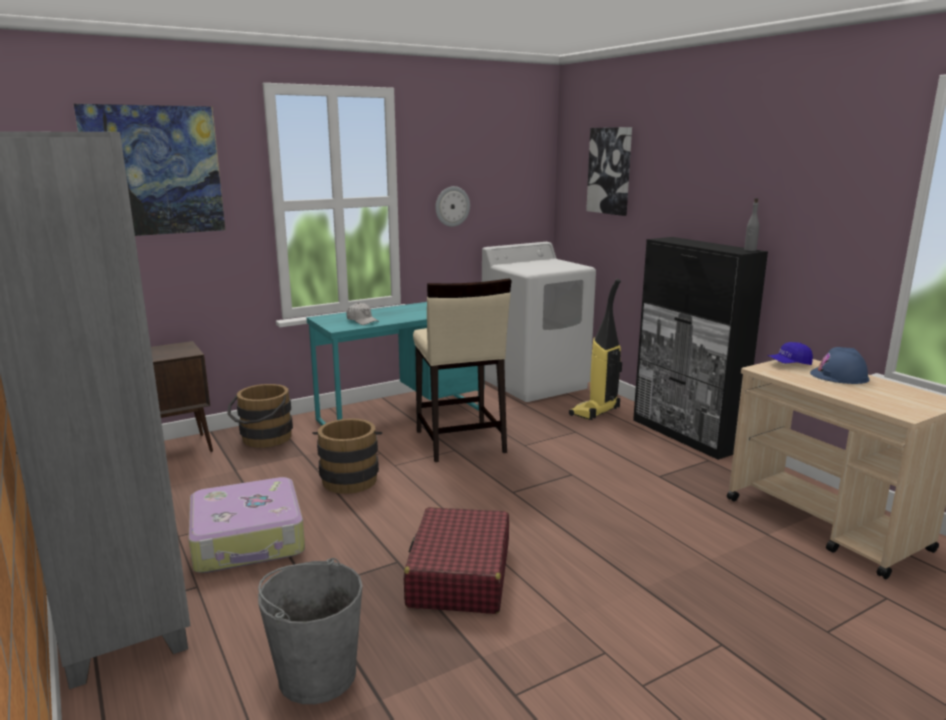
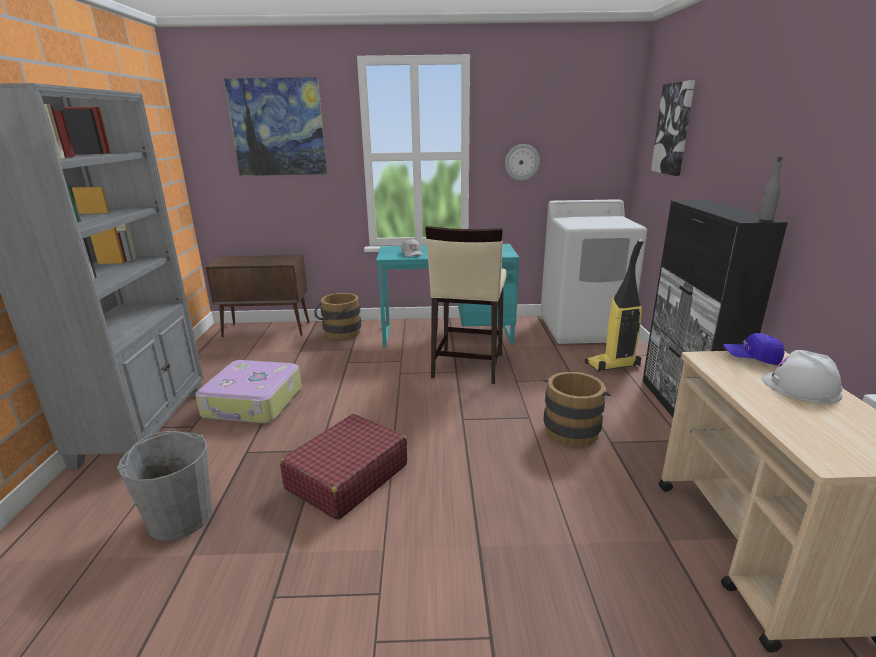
camera: 30 degrees right, 5 degrees up
(350, 478) = (360, 375): brown bucket -> brown bucket (572, 428)
(839, 376) = (800, 387): blue hard hat -> white hard hat

